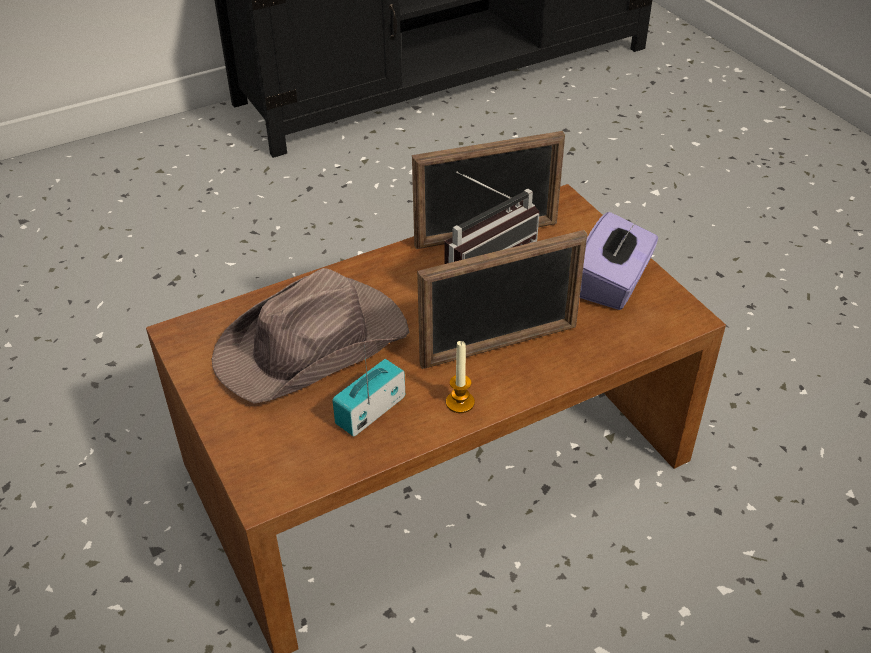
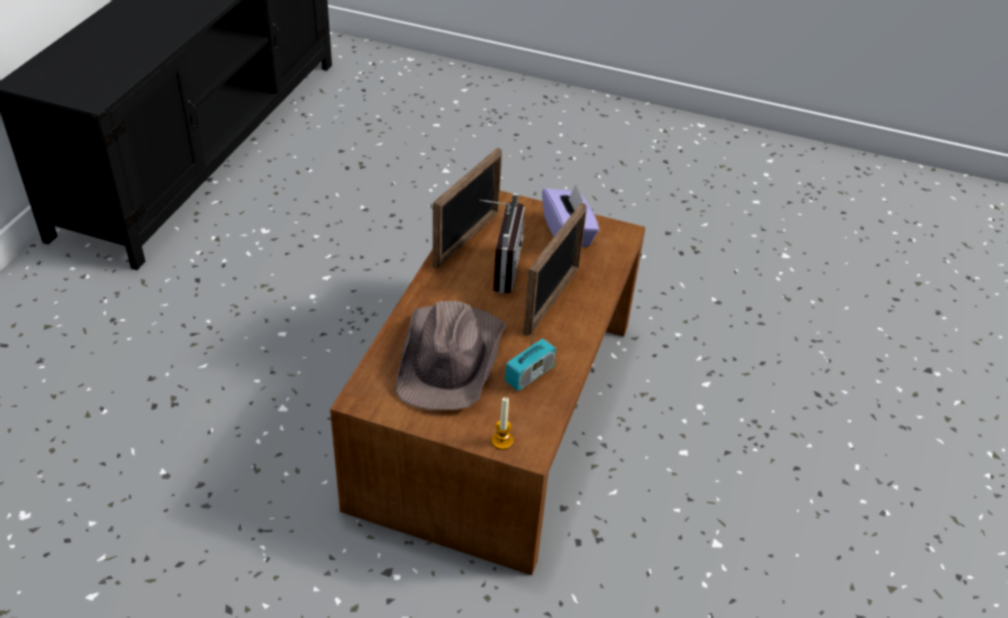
camera: 45 degrees left, 0 degrees up
(370, 411) = (529, 375): radio -> radio turned 135 degrees counterclockwise
(460, 402) = (569, 342): candle -> candle (502, 441)

